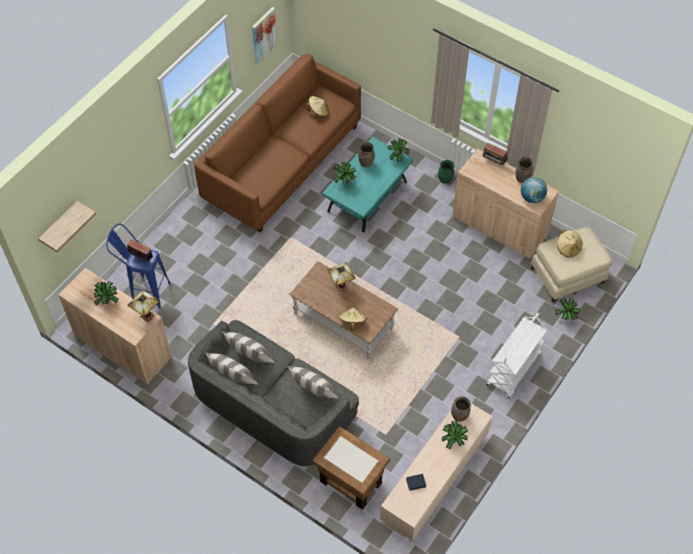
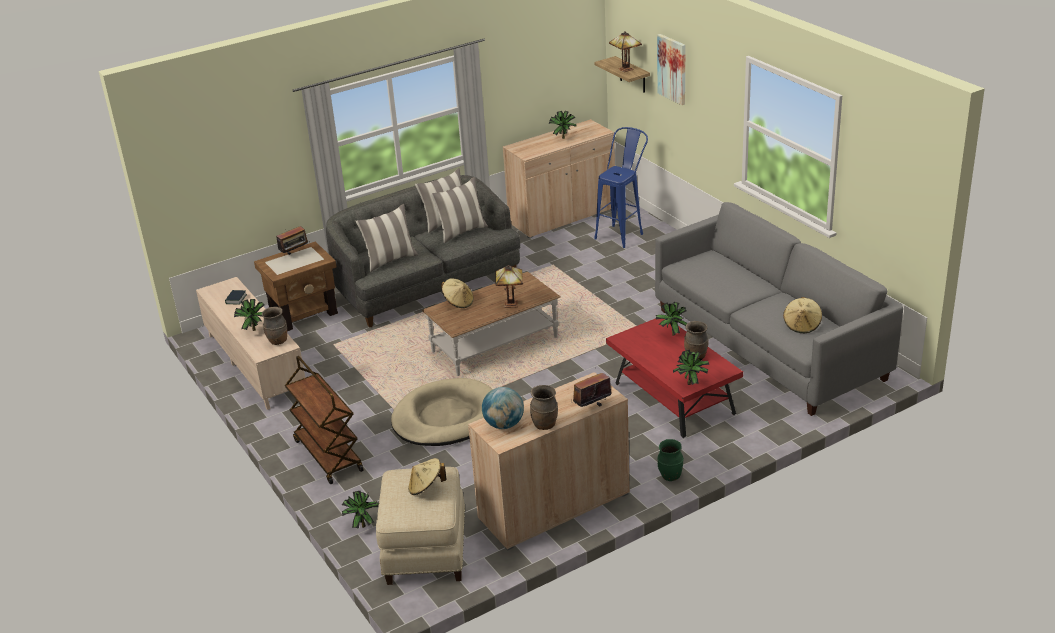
camera: 115 degrees right, 25 degrees down
(141, 258) = (618, 173): radio -> radio (295, 253)
(147, 317) = (530, 154): table lamp -> table lamp (624, 69)
(263, 35) = (885, 209): picture -> picture (672, 69)
(283, 163) = (768, 344): brown sofa -> grey sofa
(367, 197) = (673, 399): turquoise coffee table -> red coffee table
(442, 317) = (445, 417): none -> beige dog bed
(513, 370) = (327, 455): white cart -> brown cart

